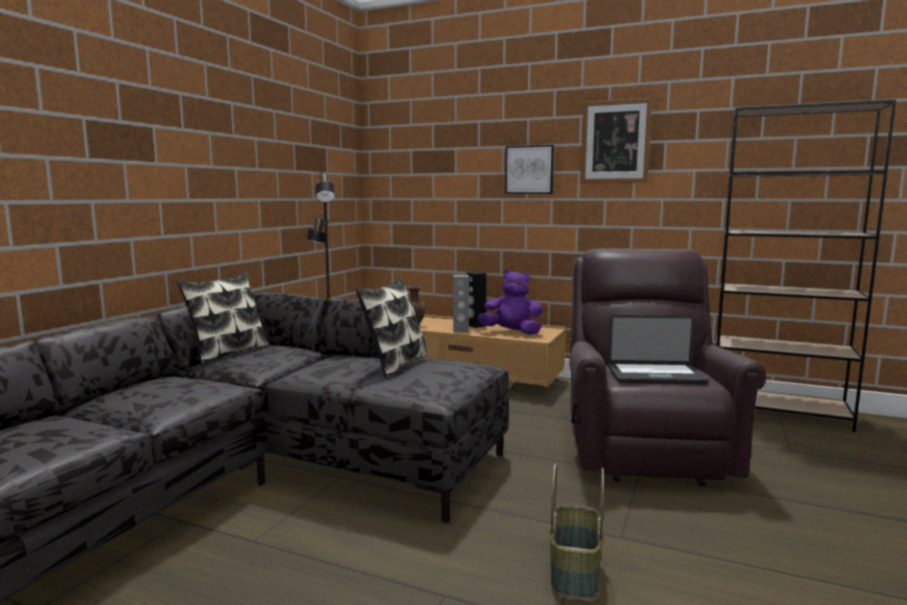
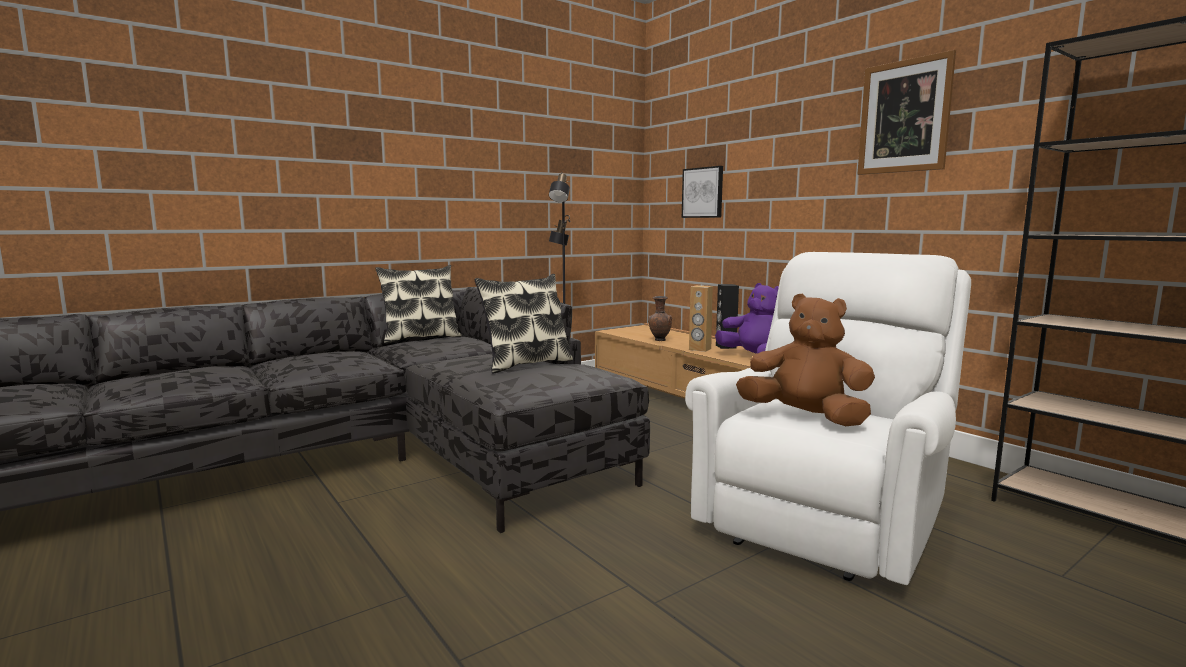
camera: 30 degrees right, 0 degrees up
(461, 330) = (699, 349): grey speaker -> brown speaker
(529, 169) = (800, 162): picture -> picture (703, 192)
(575, 572) = (553, 619): basket -> none
(644, 447) = (826, 517): brown armchair -> white armchair
(655, 376) = (805, 417): laptop -> brown plush toy

